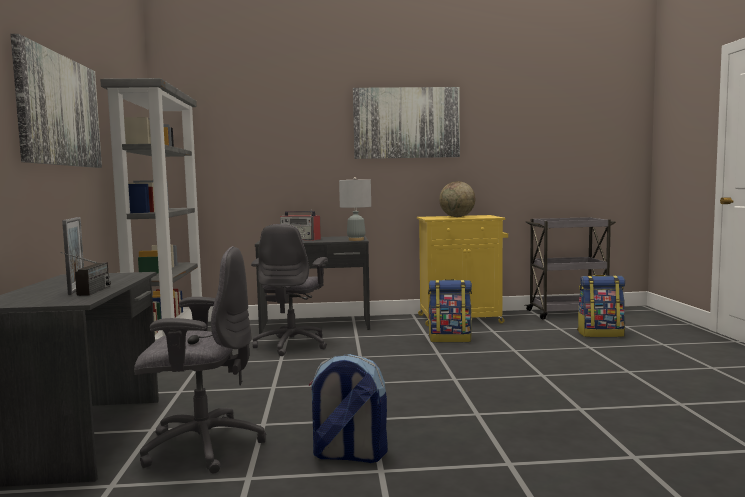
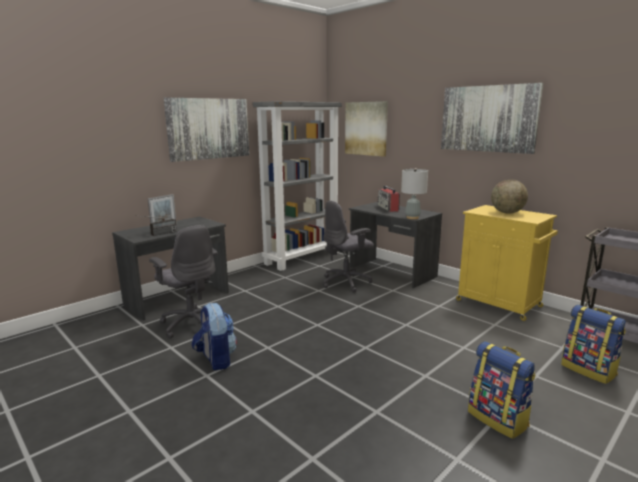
camera: 50 degrees right, 10 degrees up
(232, 139) = (366, 128): none -> picture
(450, 339) = (444, 317): backpack -> backpack (498, 419)

